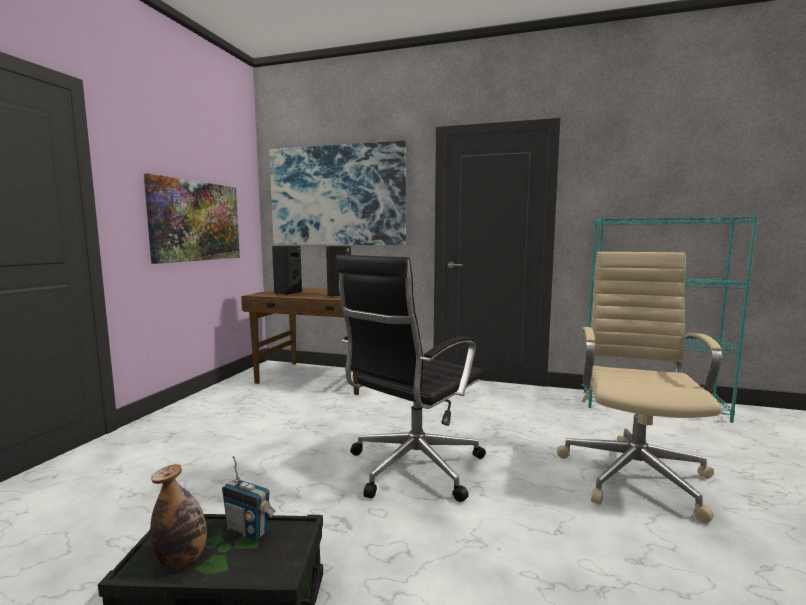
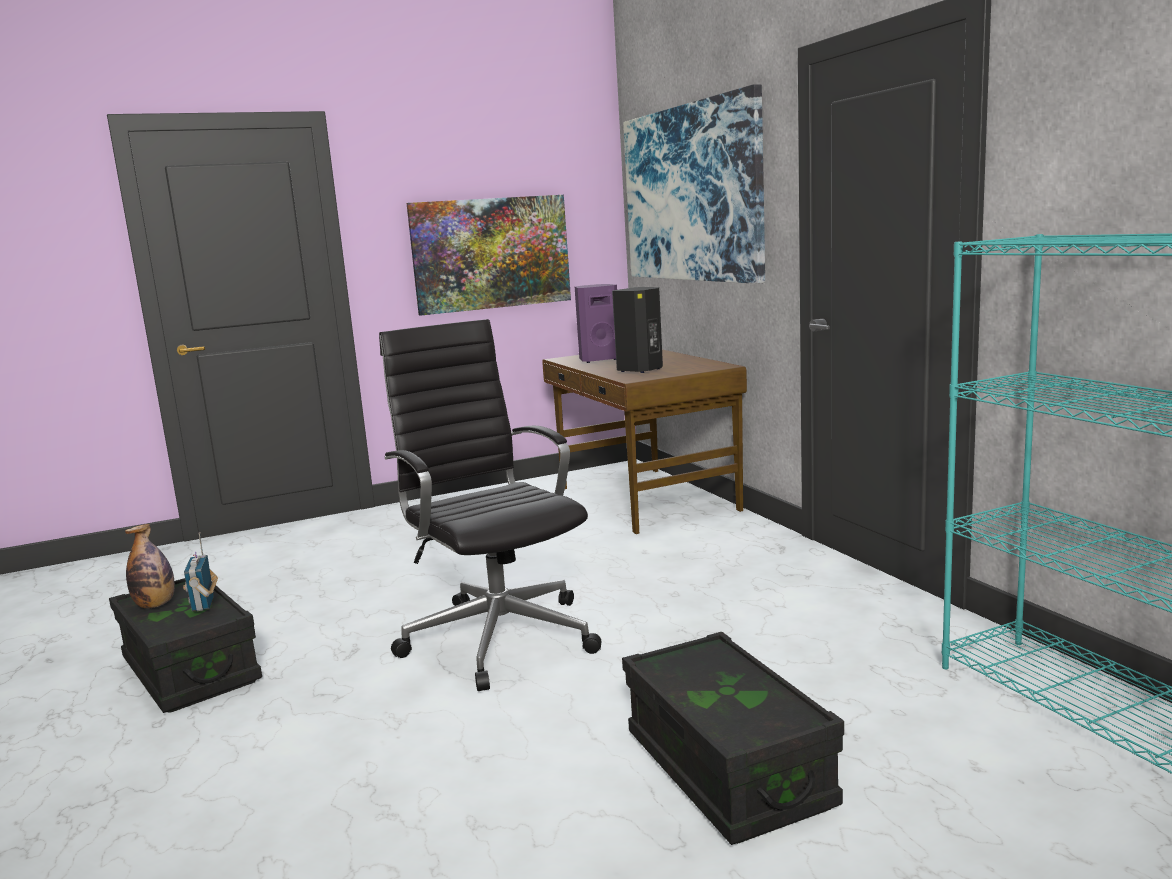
camera: 50 degrees right, 5 degrees up
(287, 293) = (598, 359): black speaker -> purple speaker
(412, 468) = (498, 636): black office chair -> black office chair turned 60 degrees clockwise
(634, 474) = (727, 769): beige office chair -> black storage box

